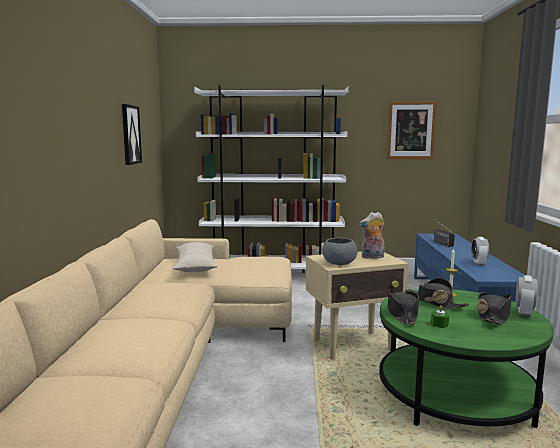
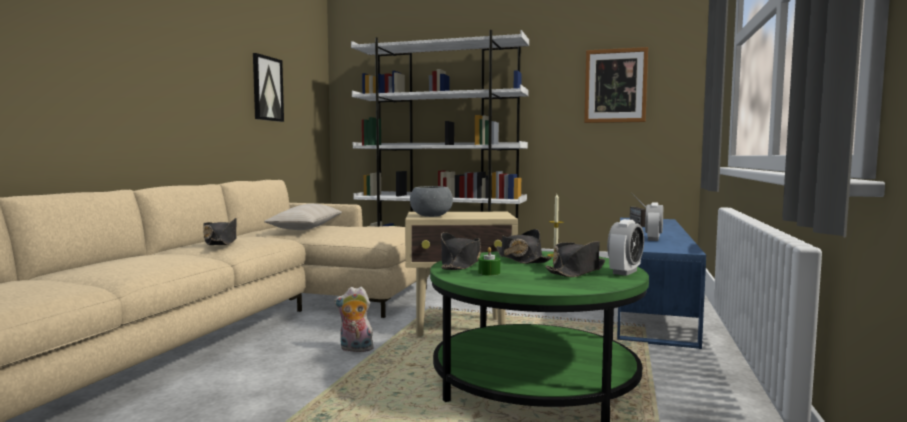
camera: 15 degrees right, 5 degrees down
(160, 298) = (221, 242): none -> black hat
(372, 257) = (483, 214): plush toy -> plush toy (355, 349)

